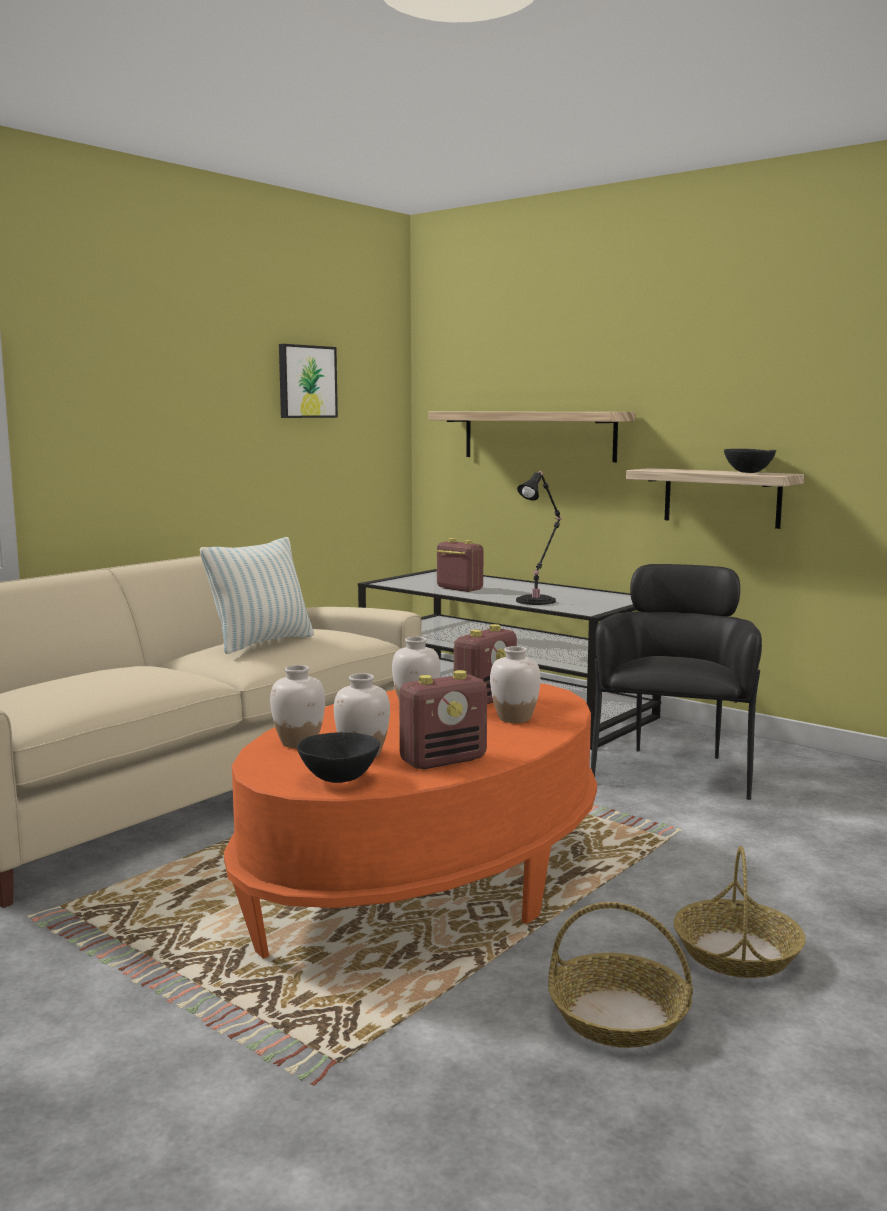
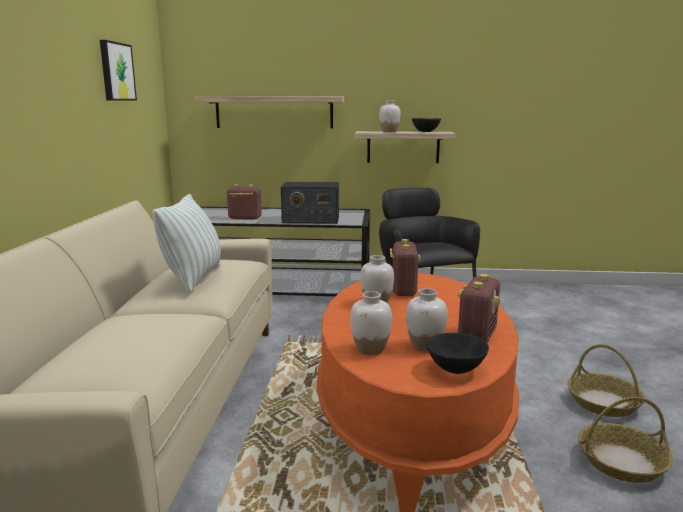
camera: 35 degrees left, 5 degrees up
(514, 718) = (445, 298): white vase -> white vase (389, 132)
(538, 600) = (310, 219): black table lamp -> radio

